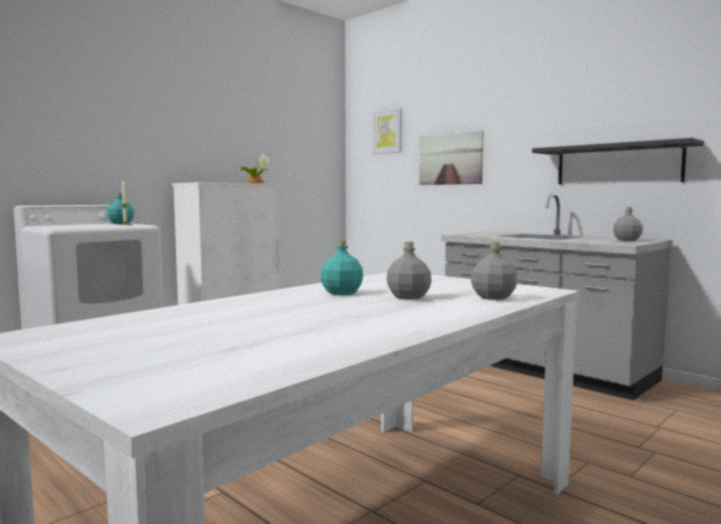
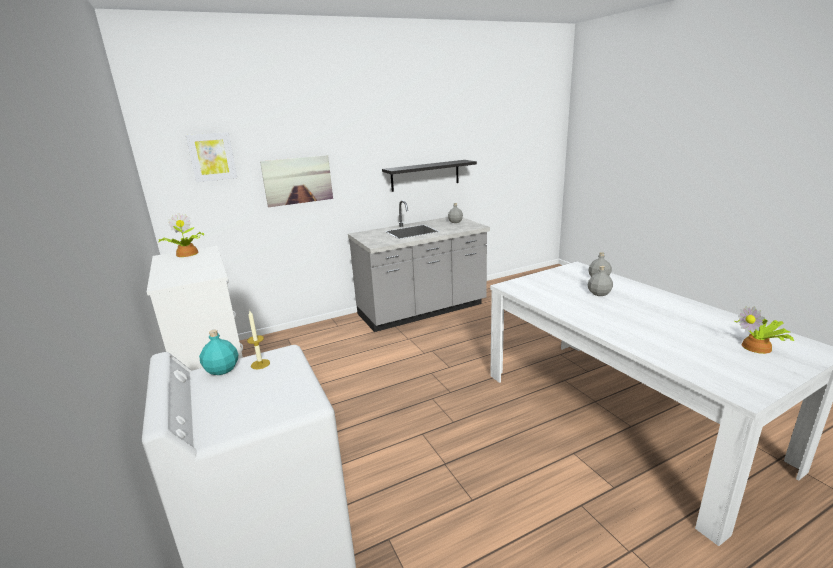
camera: 70 degrees left, 15 degrees up
(182, 357) = (758, 347): none -> potted plant
(341, 293) = (586, 307): turquoise bottle -> none

